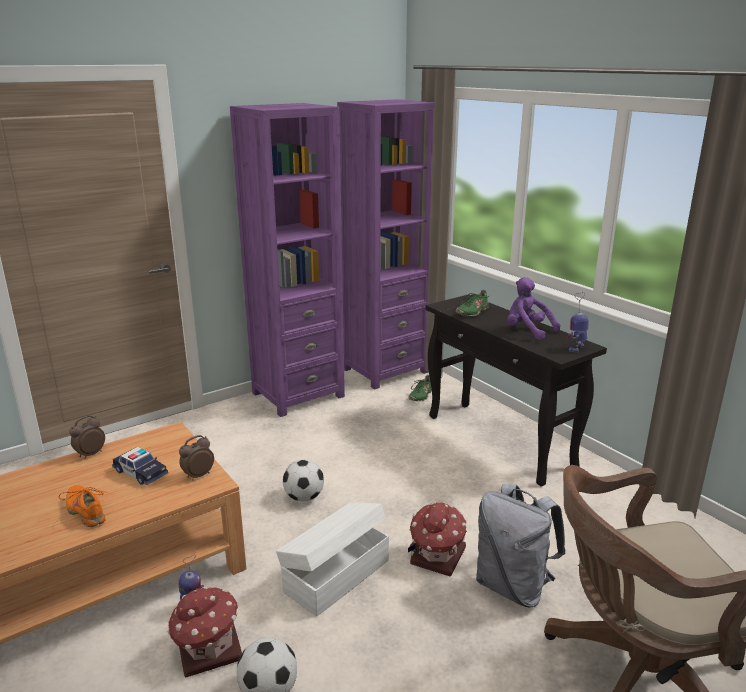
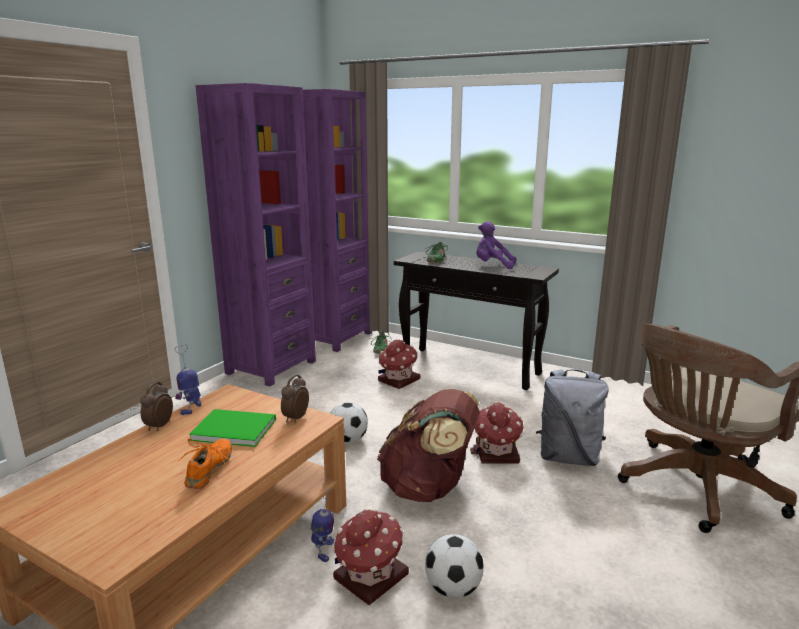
camera: 25 degrees left, 5 degrees down
(87, 511) = (210, 469): orange shoe -> orange shoe turned 75 degrees clockwise
(140, 472) = (233, 428): toy car -> green book
(335, 575) = (429, 488): white storage box -> brown backpack
(408, 439) = (398, 380): none -> toy house
(576, 348) = (540, 270): toy robot -> toy robot (192, 408)

